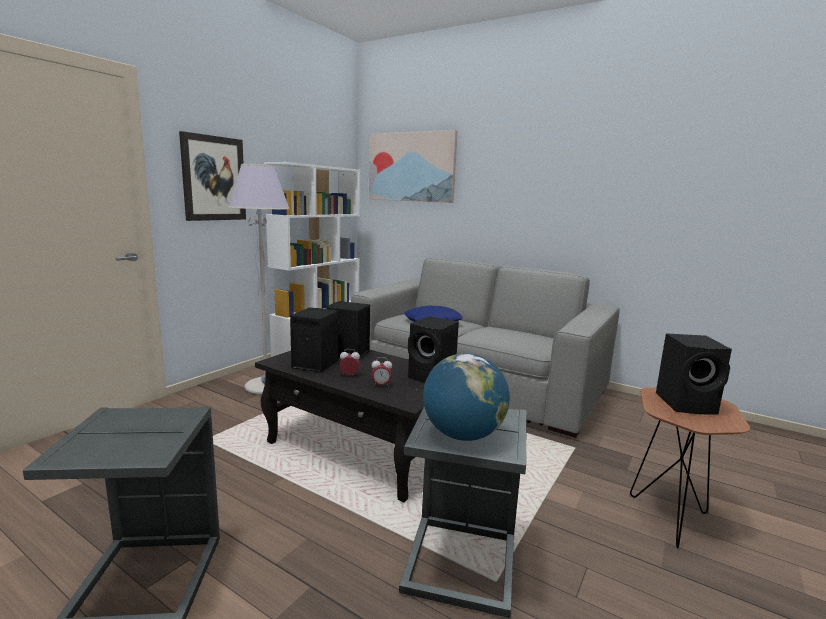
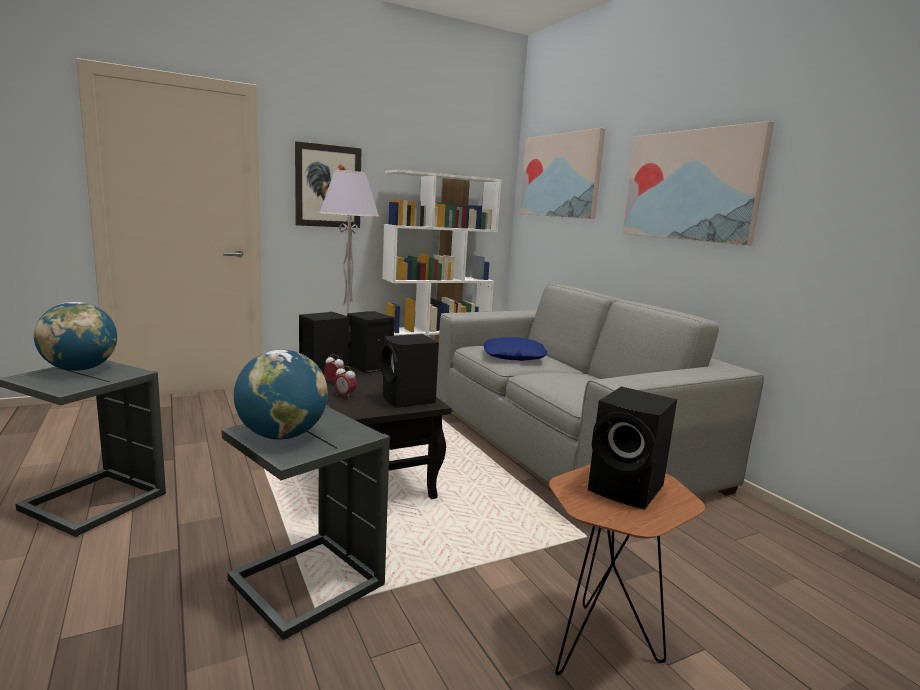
camera: 30 degrees right, 0 degrees up
(114, 427) = (80, 369): none -> globe
(544, 178) = (690, 185): none -> picture

